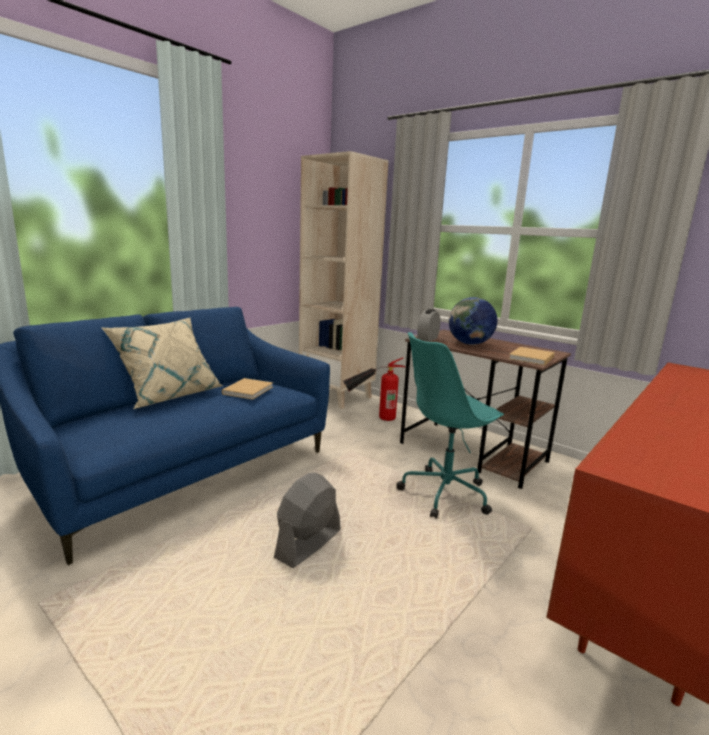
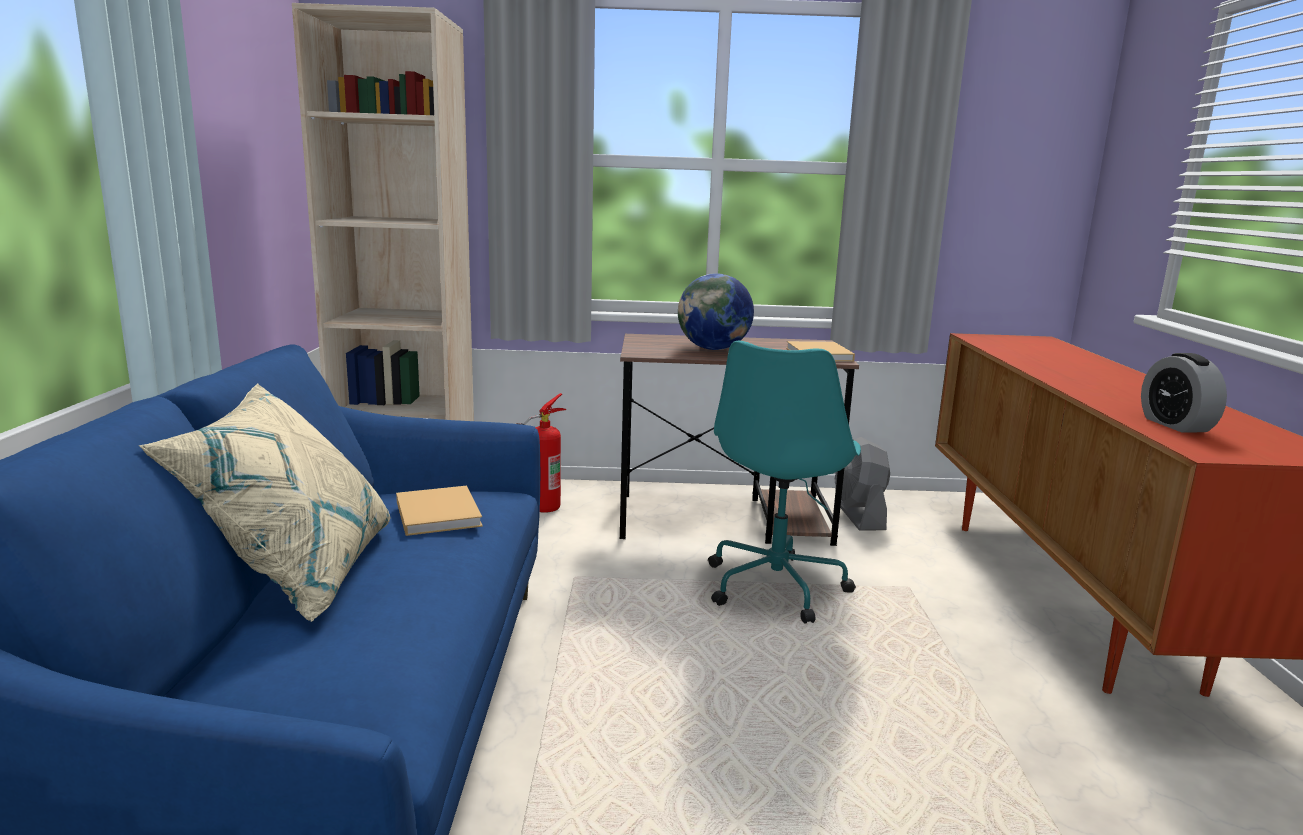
camera: 40 degrees left, 0 degrees up
(308, 544) = (729, 737): grey fan -> grey fan (859, 515)
(428, 339) = (649, 351): alarm clock -> alarm clock (1175, 425)

